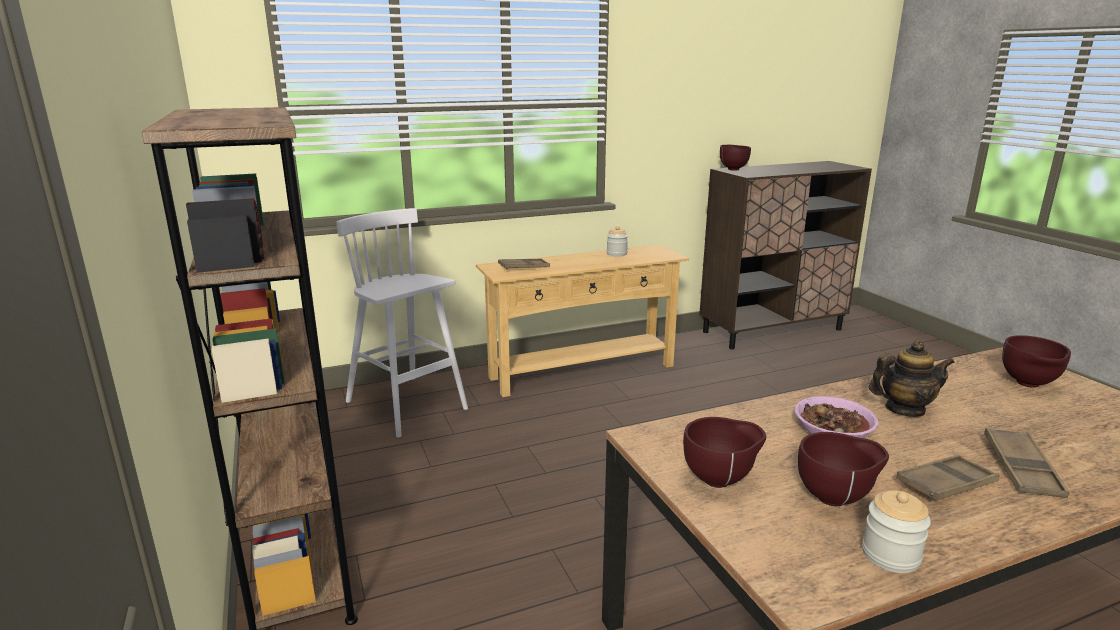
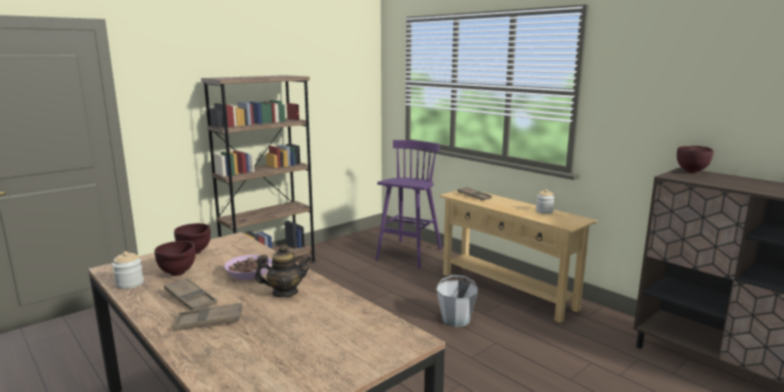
camera: 70 degrees right, 5 degrees down
(408, 406) = (408, 255): white stool -> purple stool
(637, 418) = (456, 319): none -> grey bucket
(904, 409) = (285, 292): teapot -> teapot turned 75 degrees counterclockwise
(1028, 385) = (351, 341): brown bowl -> none

